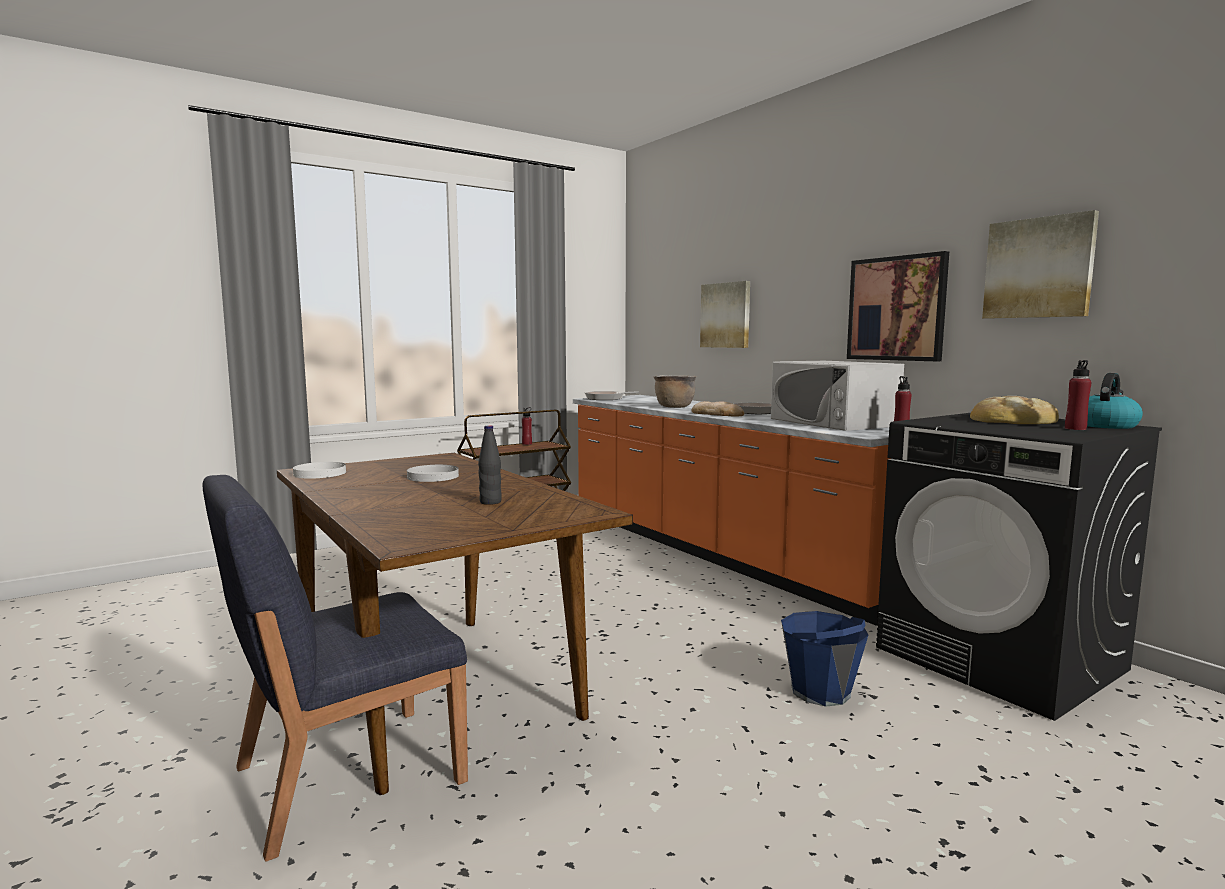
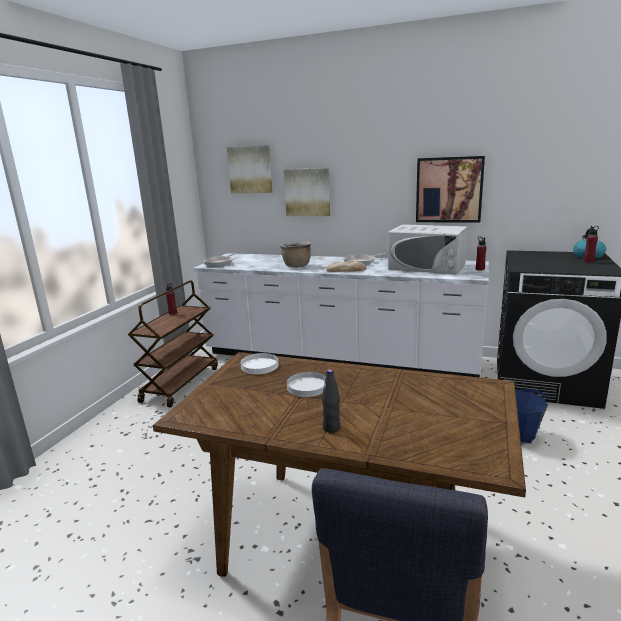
camera: 35 degrees left, 10 degrees up
(319, 473) = (210, 415): white plate -> white plate (259, 366)
(490, 502) = (420, 400): black bottle -> black bottle (331, 428)
(720, 552) = (338, 358): orange counter -> white counter
(1012, 420) = (545, 257): bread -> none
(1039, 268) = (540, 168): picture -> picture (250, 169)

